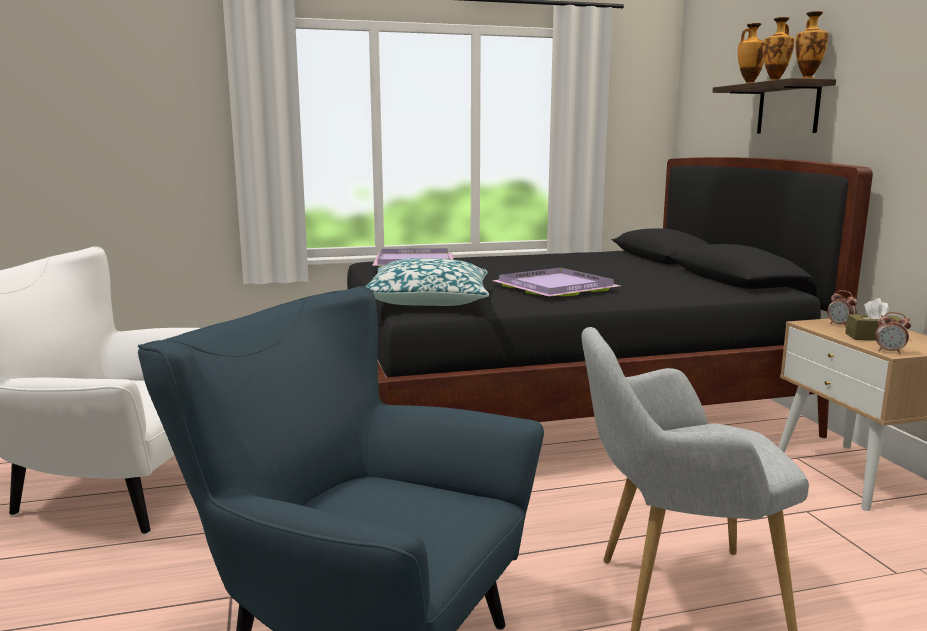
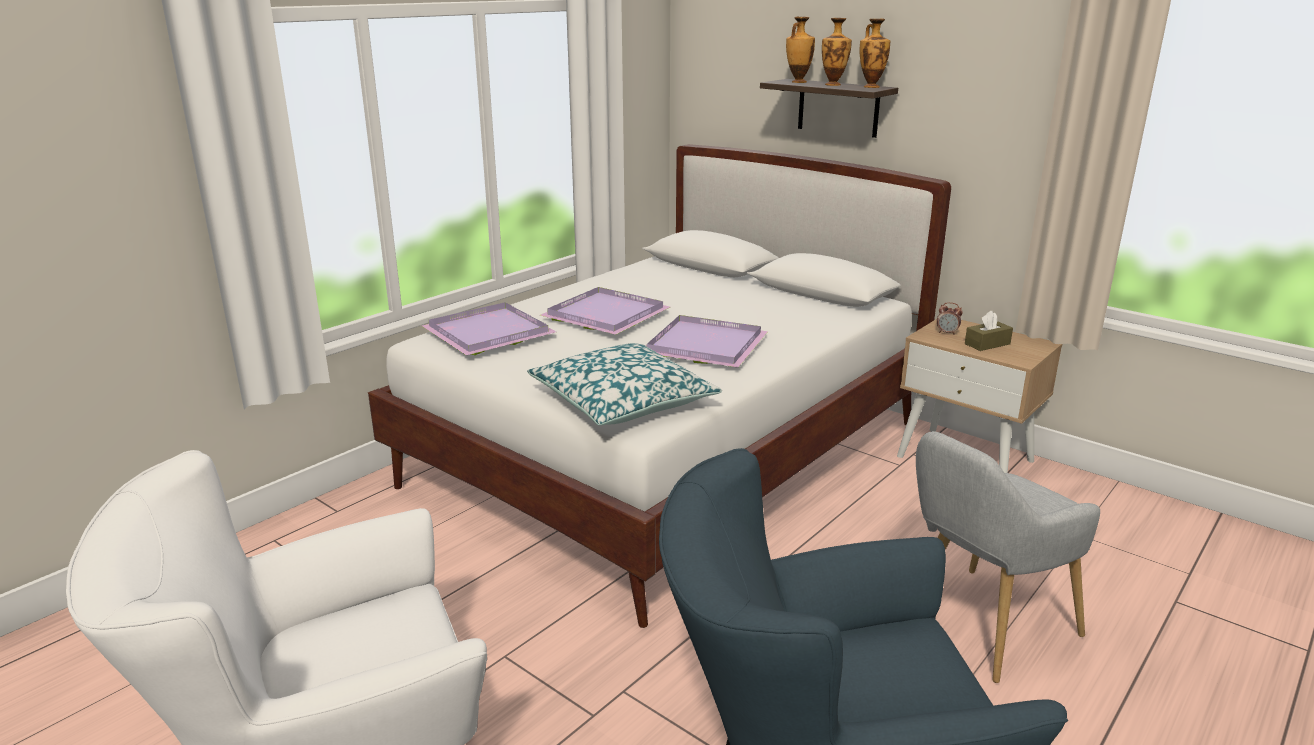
camera: 35 degrees left, 10 degrees up
(511, 265) = (603, 315): none -> purple tray
(559, 403) = (670, 454): black bed -> white bed
(889, 351) = (1018, 360): alarm clock -> none

